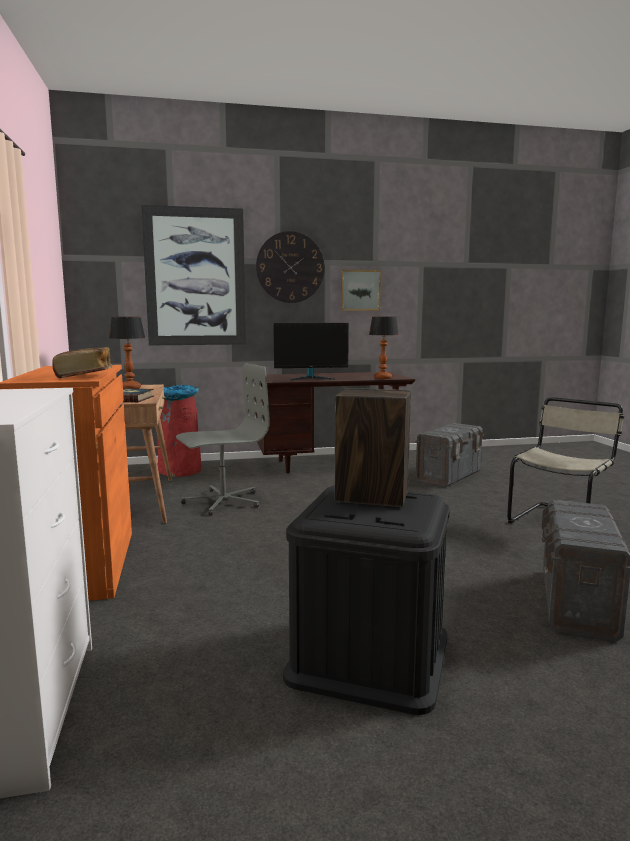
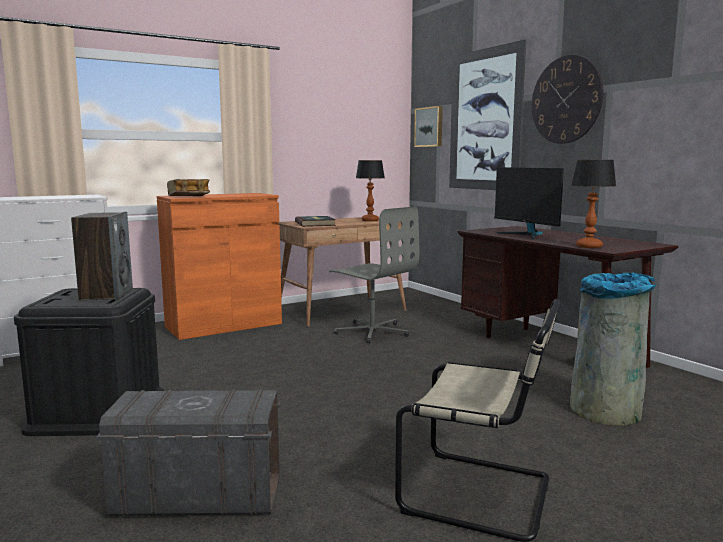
camera: 70 degrees right, 0 degrees up
(179, 470) = (438, 307): red trash can -> none
(360, 290) = (647, 122): picture -> picture (429, 127)
(449, 476) = (606, 409): grey storage box -> grey trash can

